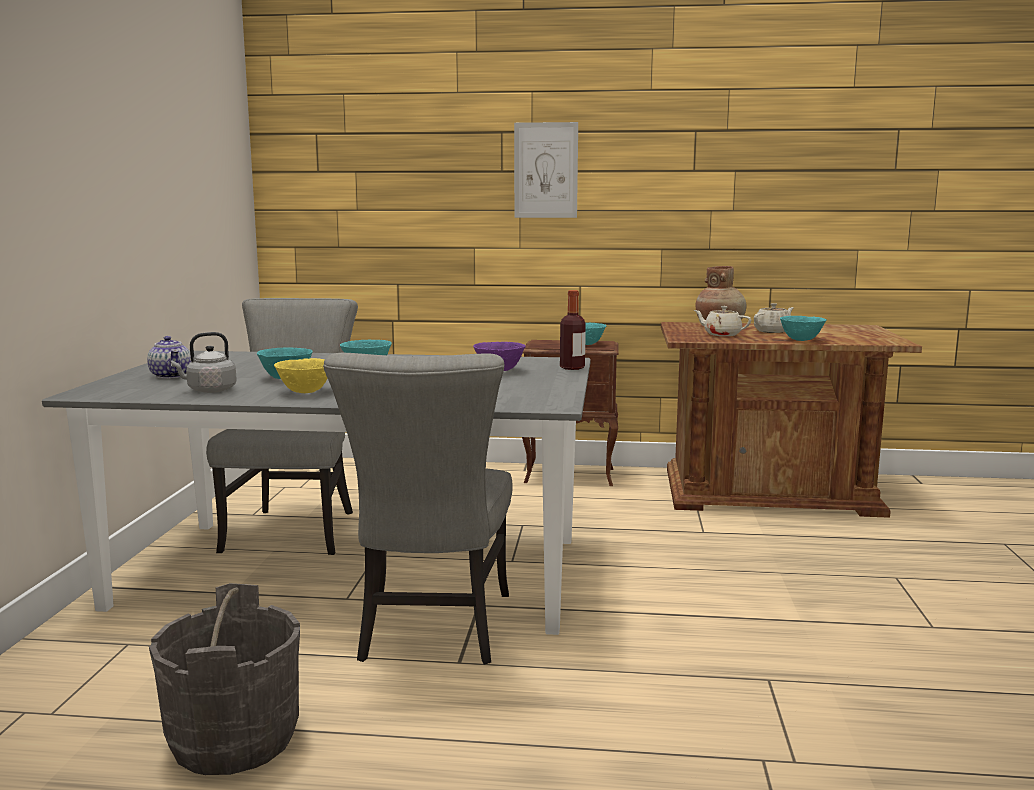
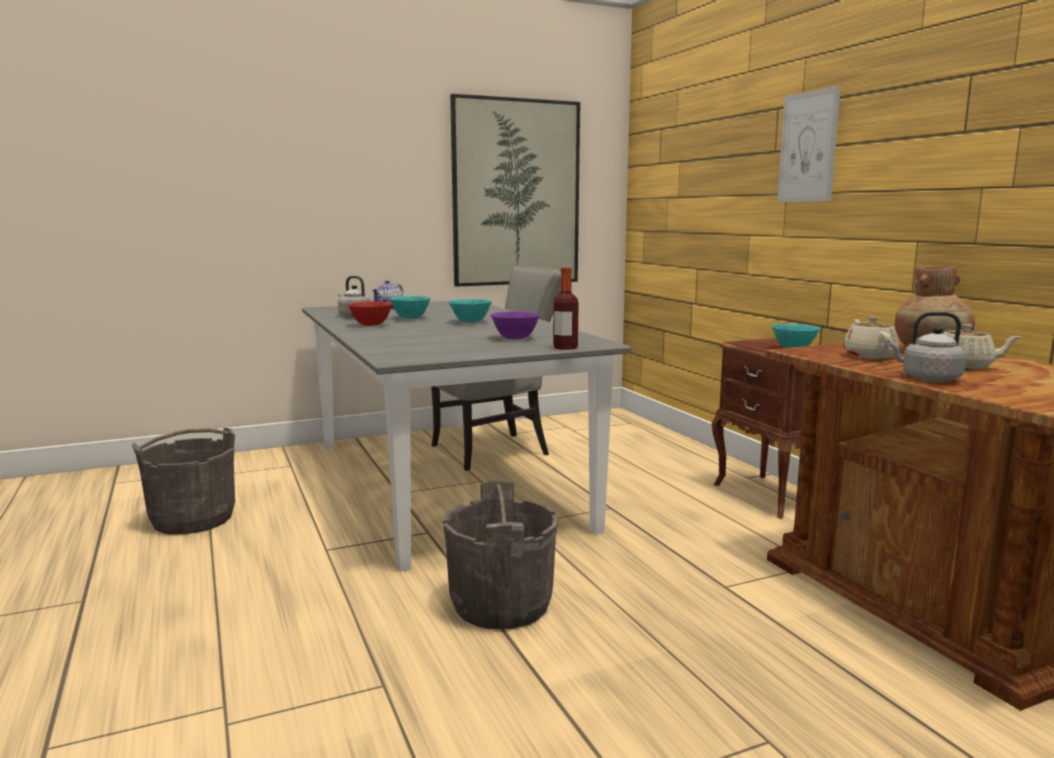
camera: 60 degrees right, 0 degrees up
(190, 205) = (516, 193): none -> picture
(306, 392) = (371, 325): yellow bowl -> red bowl
(432, 631) = (369, 529): grey chair -> none
(667, 607) = (502, 604): none -> grey bucket
(801, 340) = (927, 379): turquoise bowl -> grey kettle

